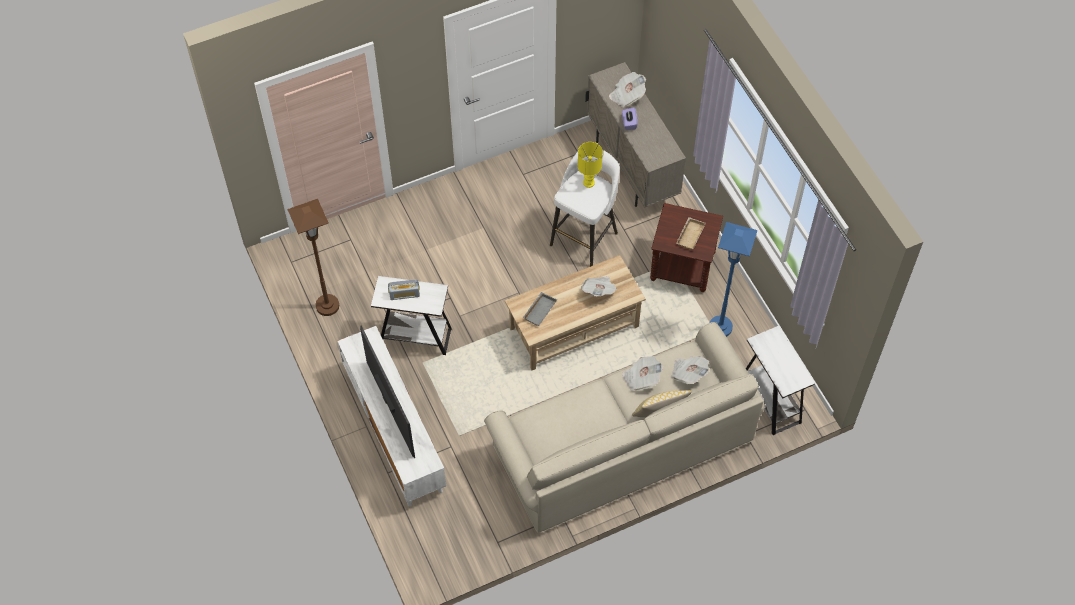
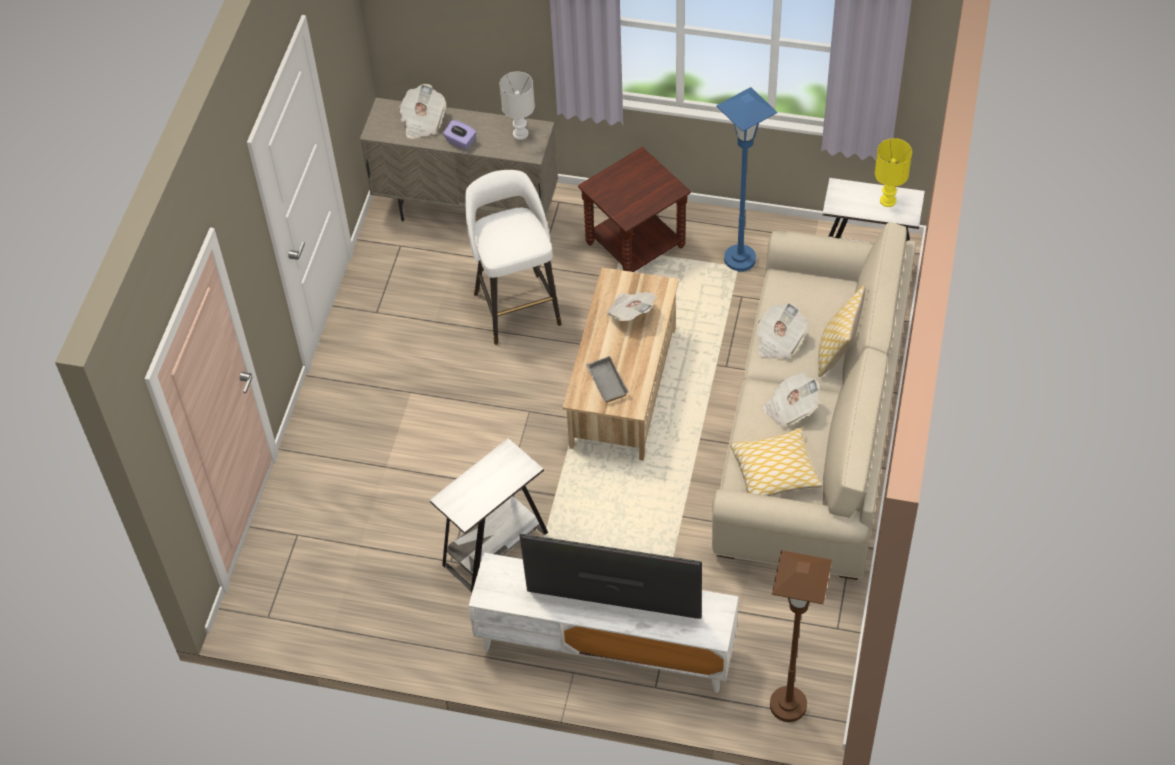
camera: 50 degrees left, 5 degrees down
(327, 306) = (368, 615): brown floor lamp -> brown floor lamp (788, 705)
(404, 294) = (481, 488): radio -> none
(545, 434) = (775, 471): none -> pillow
(589, 183) = (502, 224): yellow table lamp -> yellow table lamp (888, 201)
(661, 148) = (520, 134): none -> white table lamp
(688, 373) = (809, 296): newspaper -> newspaper (790, 408)
(689, 235) = (639, 188): beige tray -> none

